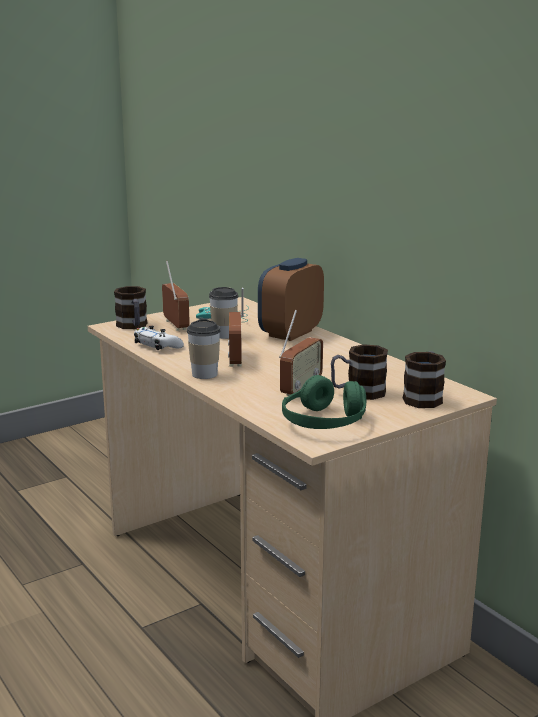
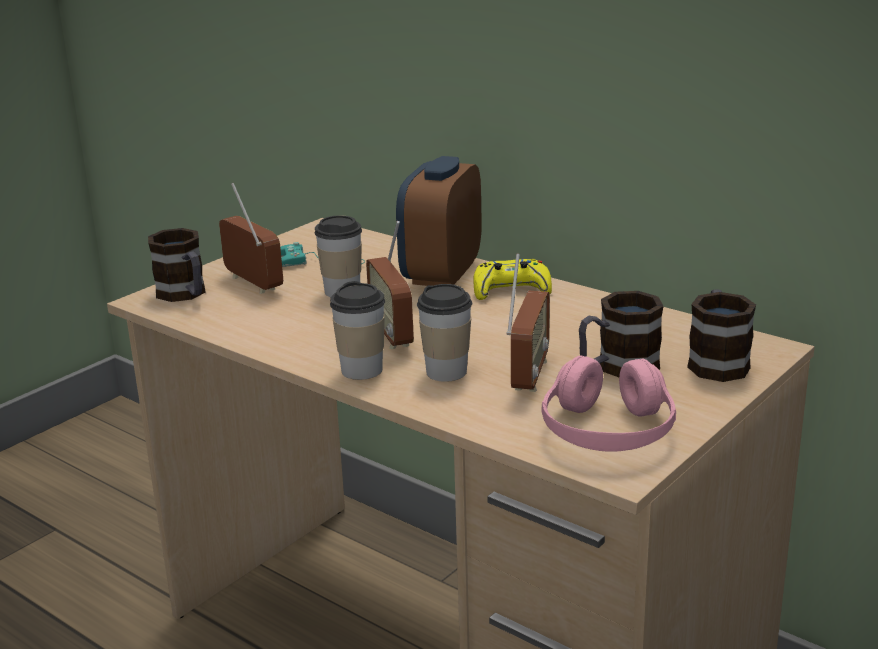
camera: 15 degrees left, 5 degrees up
(157, 345) = (249, 326): white game controller -> none
(253, 381) = (446, 372): none -> cup
(324, 422) = (607, 431): green headphones -> pink headphones
(326, 346) = (511, 290): none -> yellow game controller

